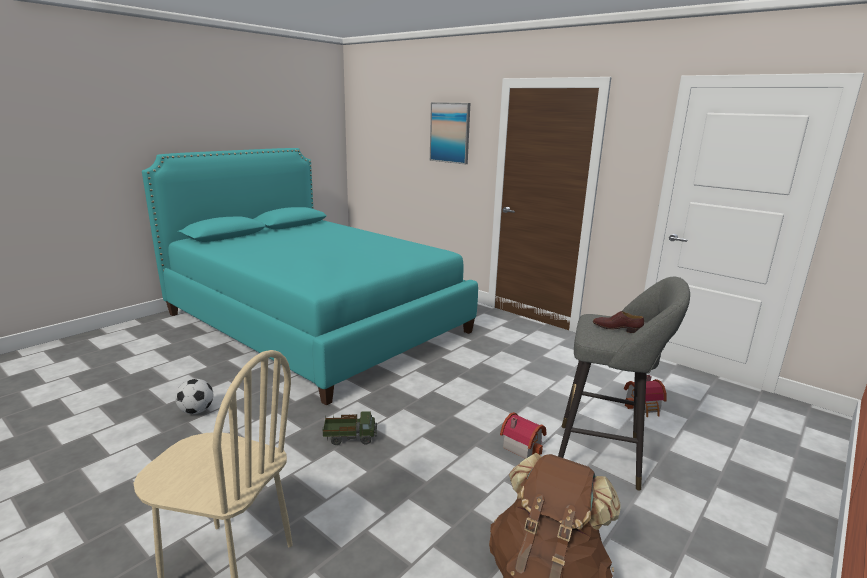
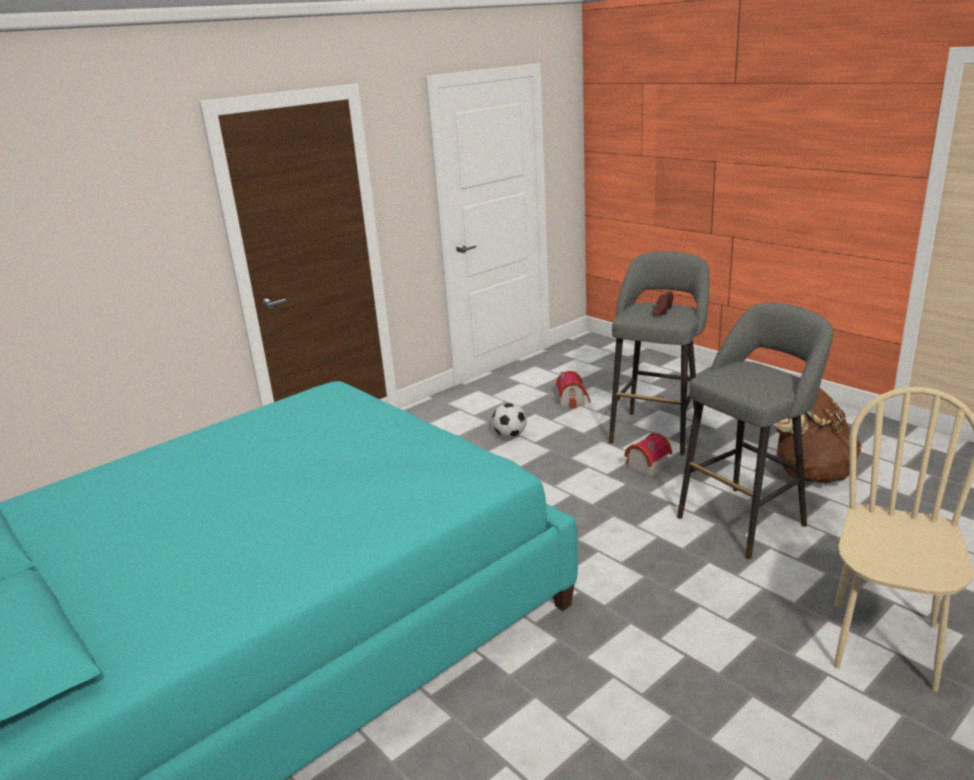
camera: 80 degrees left, 5 degrees up
(196, 411) = (589, 759): football -> football (510, 435)
(350, 438) = (647, 578): toy truck -> none
(436, 503) = (746, 518): none -> grey stool
(450, 133) = (112, 216): picture -> none

